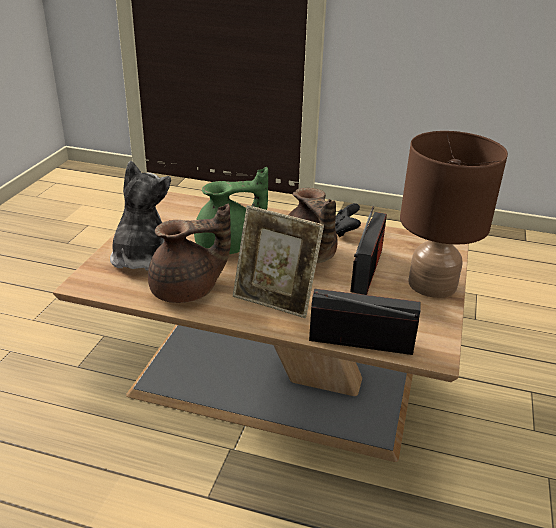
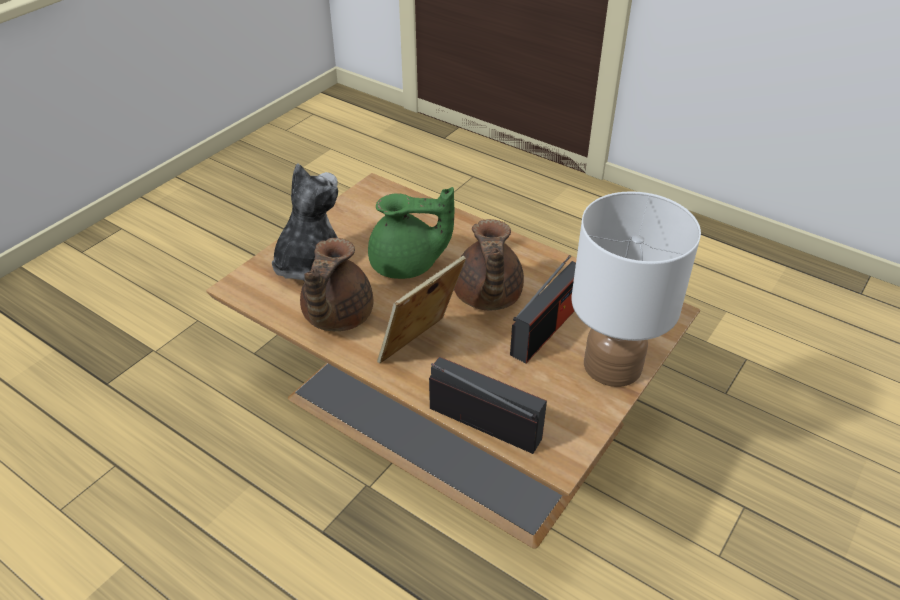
camera: 20 degrees right, 10 degrees up
(187, 291) = (336, 316): brown teapot -> brown teapot turned 105 degrees clockwise
(275, 300) = (421, 348): picture frame -> picture frame turned 90 degrees clockwise
(345, 231) = (550, 269): black game controller -> none
(431, 284) = (612, 365): brown table lamp -> white table lamp

